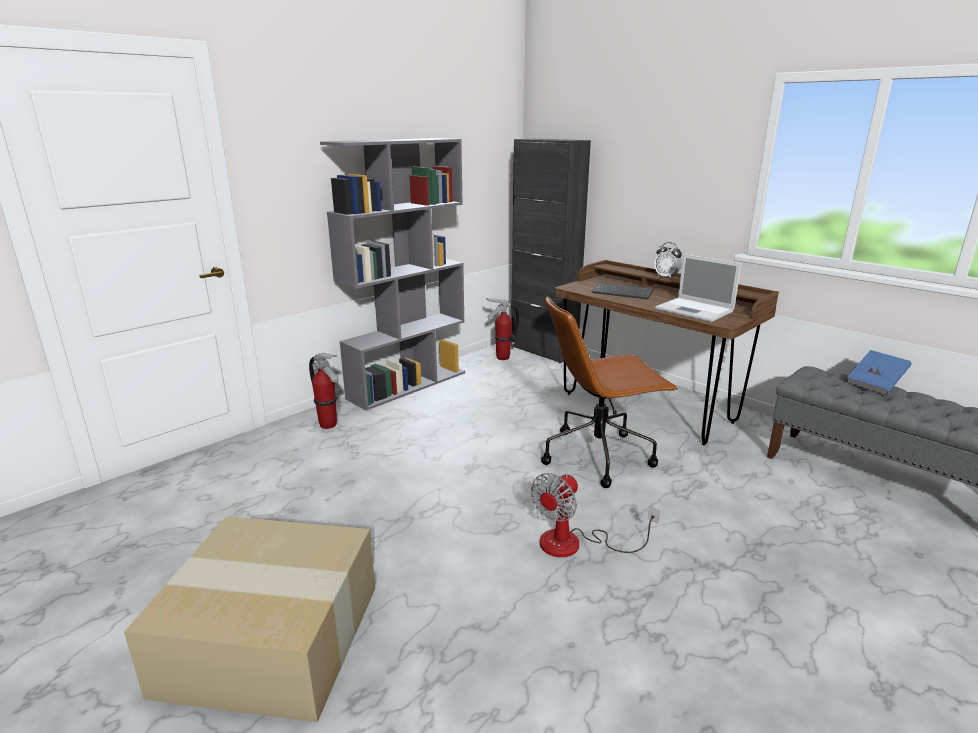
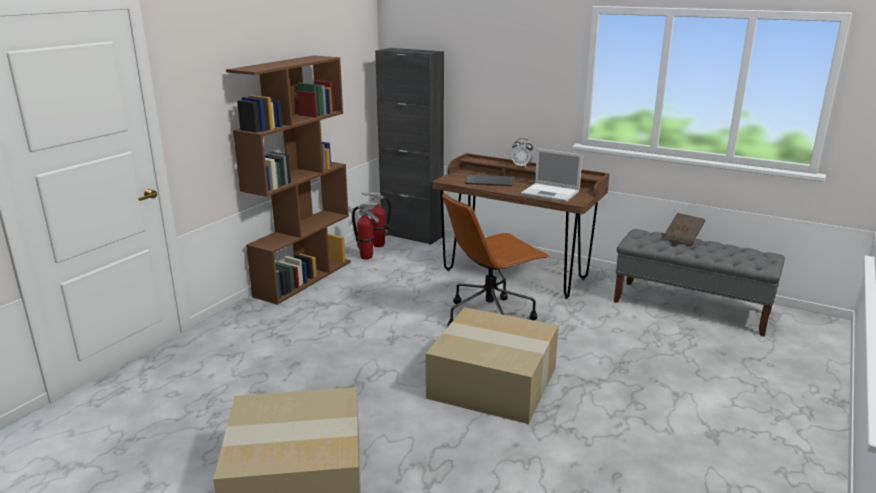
camera: 15 degrees left, 0 degrees up
(328, 425) = (250, 321): fire extinguisher -> fire extinguisher (367, 257)
(408, 385) = (304, 278): grey bookcase -> brown bookcase
(575, 544) = (495, 382): fan -> cardboard box
(875, 384) = (683, 238): blue book -> brown book

